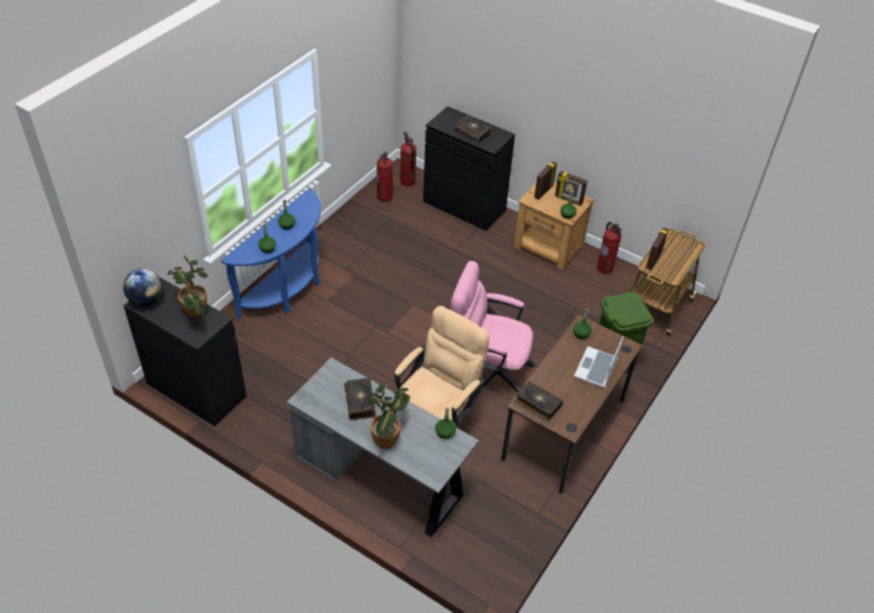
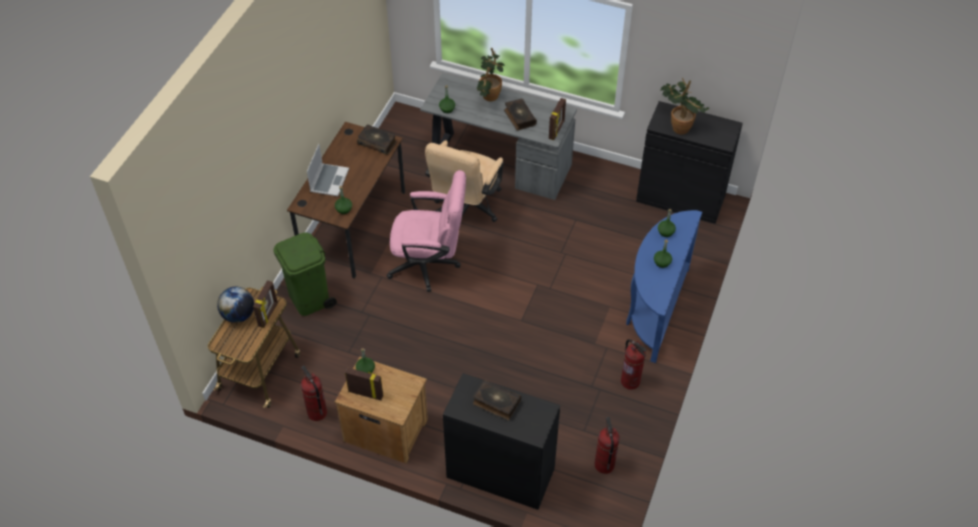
camera: 170 degrees right, 5 degrees up
(146, 300) = (727, 129): globe -> globe (239, 315)
(407, 182) = (584, 499): fire extinguisher -> fire extinguisher (630, 381)
(543, 191) = (398, 399): picture frame -> picture frame (557, 130)

